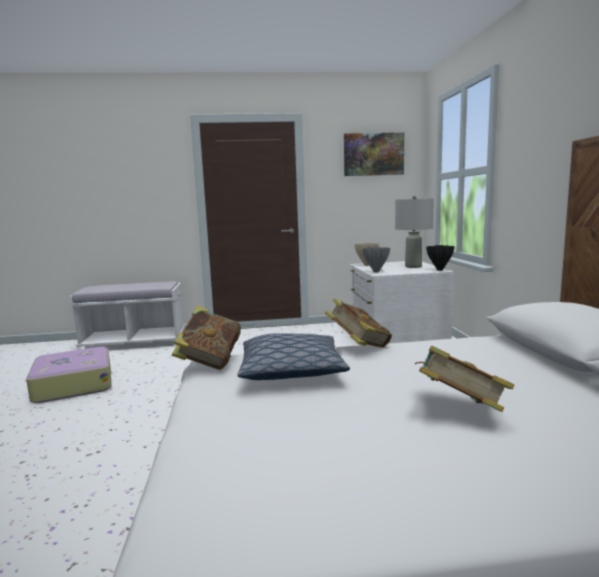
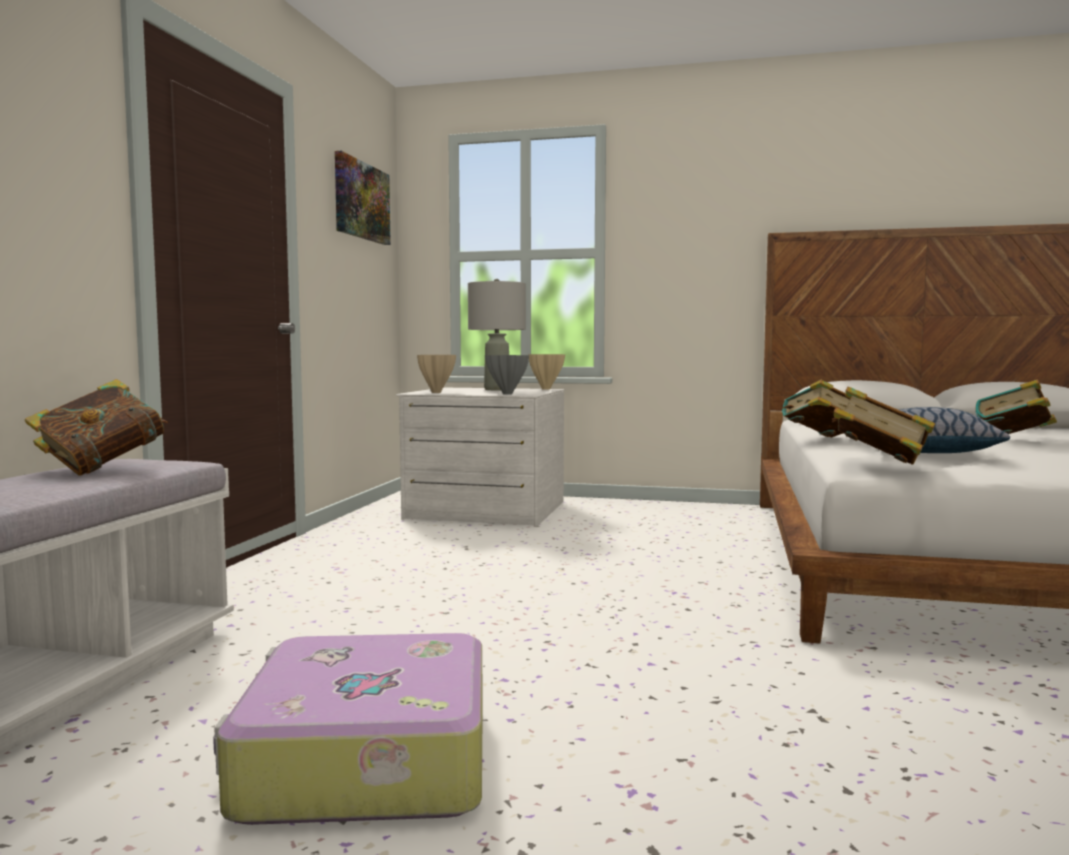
camera: 70 degrees left, 5 degrees down
(144, 284) = (102, 468): none -> book
(439, 270) = (546, 389): black vase -> beige vase

